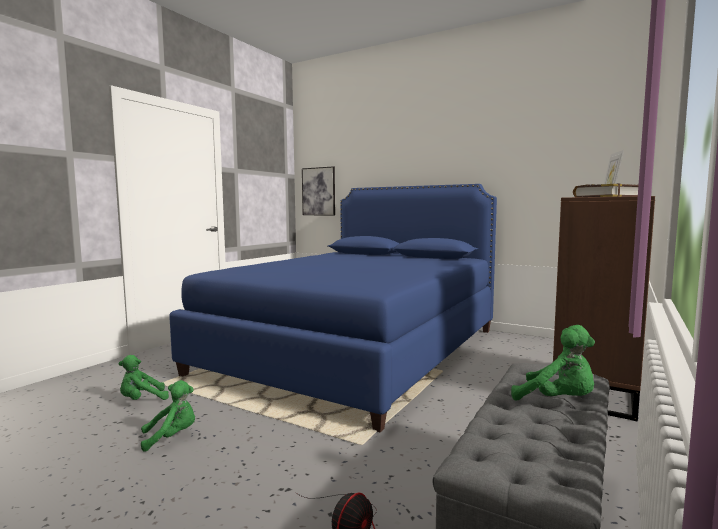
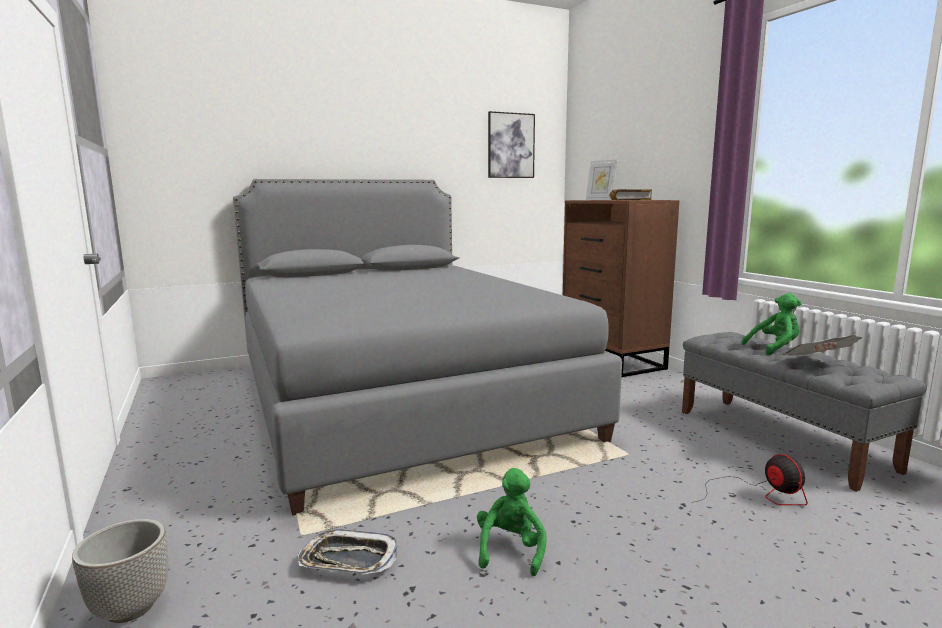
camera: 55 degrees left, 5 degrees up
(90, 376) = (130, 607): none -> planter
(142, 400) = (348, 559): green plush toy -> tray
(318, 191) = (173, 182): picture -> picture (511, 145)
(357, 350) = (398, 397): blue bed -> grey bed
(521, 427) = (818, 363): none -> newspaper

